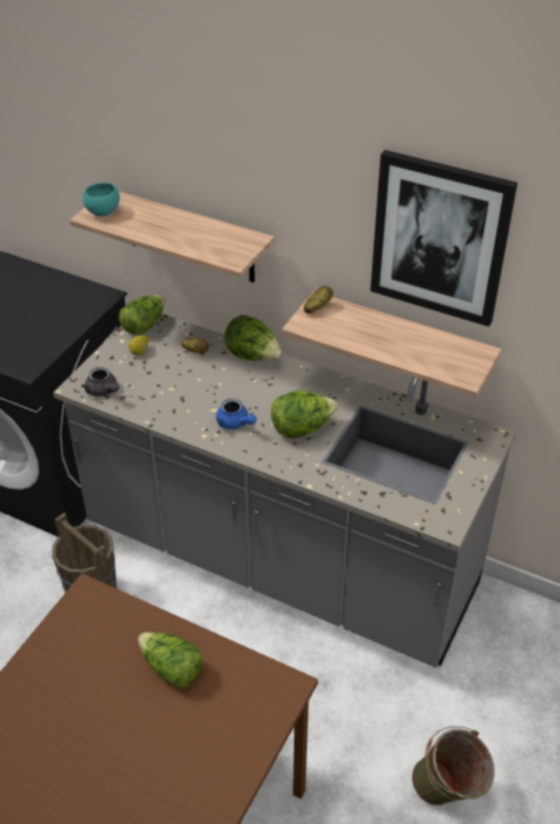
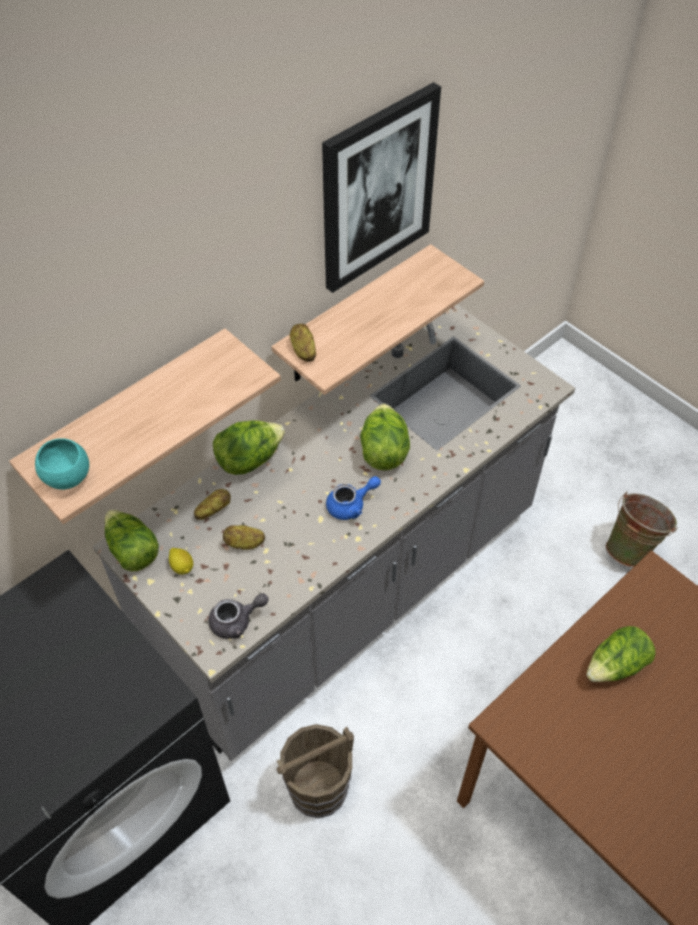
camera: 70 degrees left, 10 degrees up
(172, 376) = (244, 543): none -> potato

